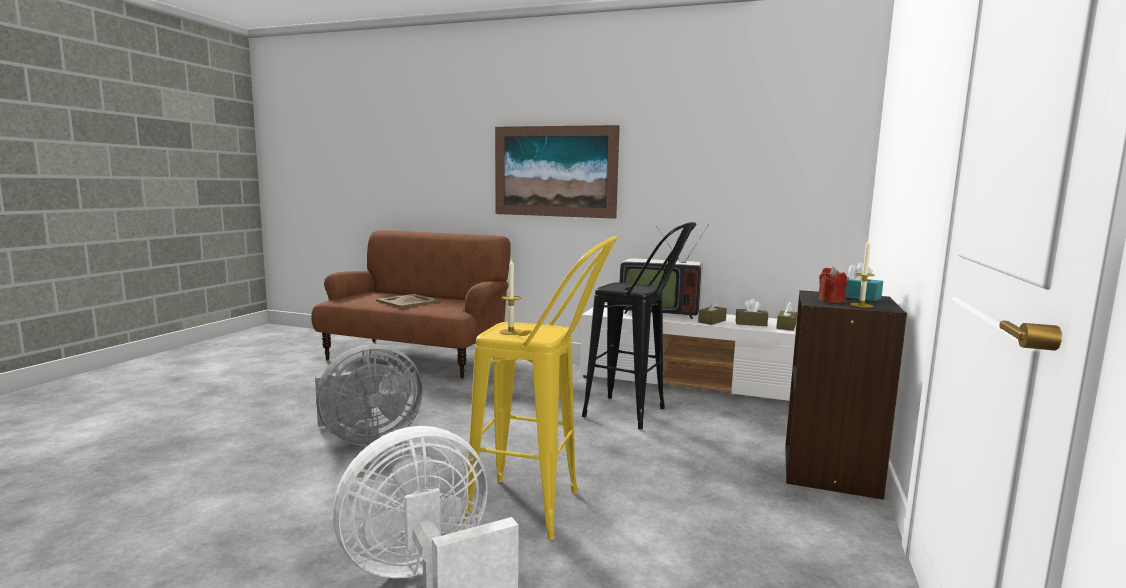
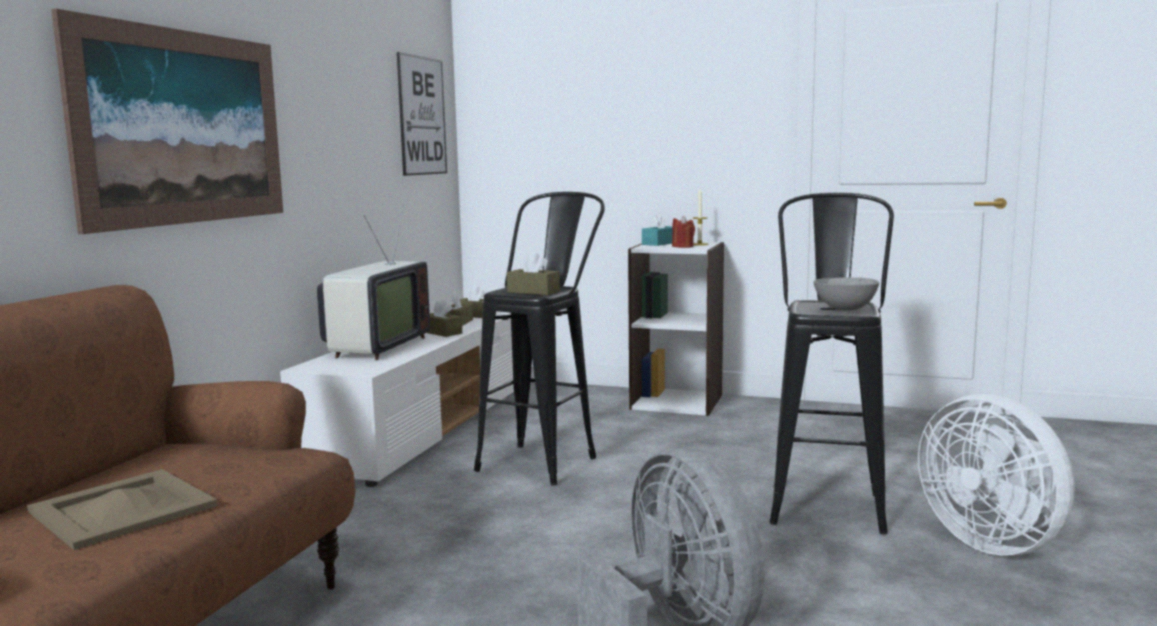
camera: 90 degrees left, 0 degrees up
(511, 332) = (843, 309): candle -> grey bowl
(542, 511) = (826, 501): yellow stool -> black stool
(619, 287) = (533, 292): none -> brown tissue box
(803, 159) = (422, 116): none -> picture
(831, 471) = (677, 401): black bookcase -> white bookcase

